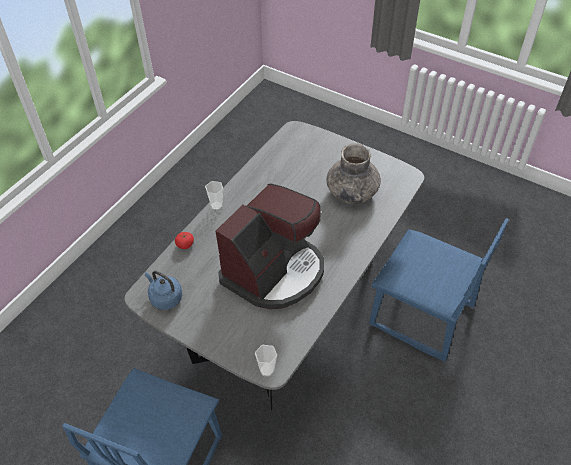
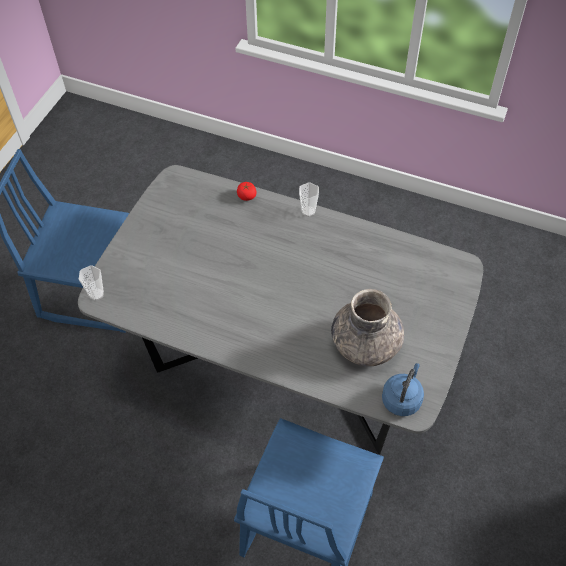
camera: 80 degrees right, 5 degrees up
(165, 298) = (175, 195): blue kettle -> blue kettle (402, 399)
(274, 272) = (222, 281): coffee machine -> none

